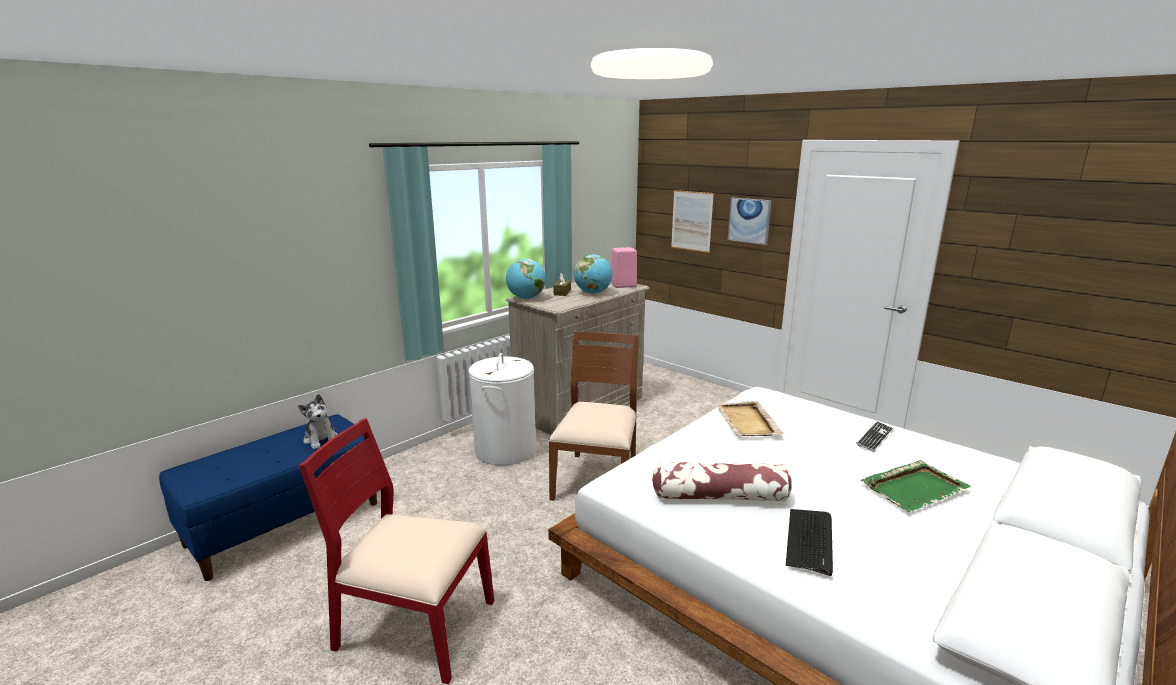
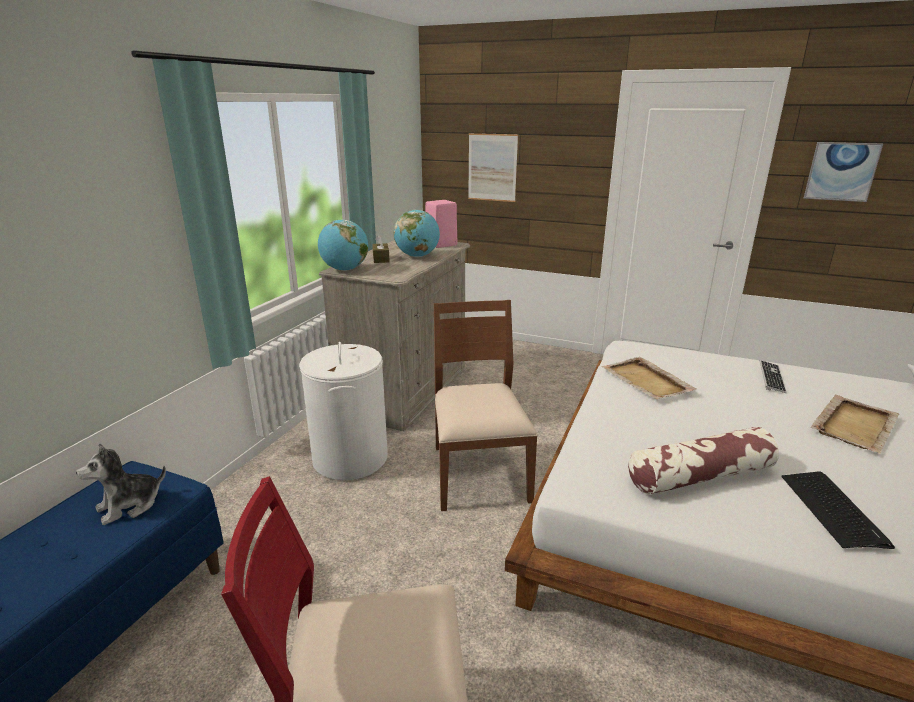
camera: 20 degrees left, 5 degrees up
(321, 439) = (129, 506): plush toy -> plush toy turned 105 degrees clockwise
(749, 220) = (561, 163): picture -> picture (841, 171)
(915, 488) = (854, 425): green tray -> beige tray

